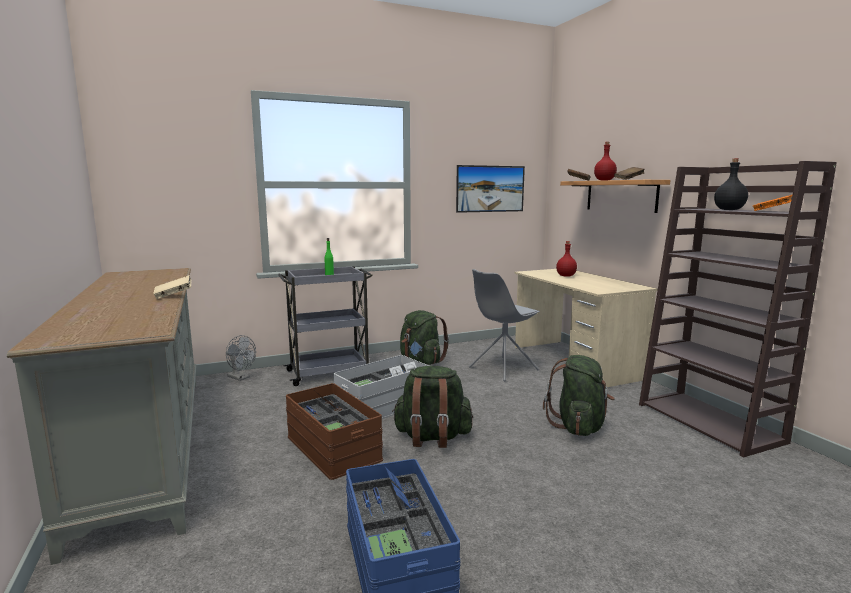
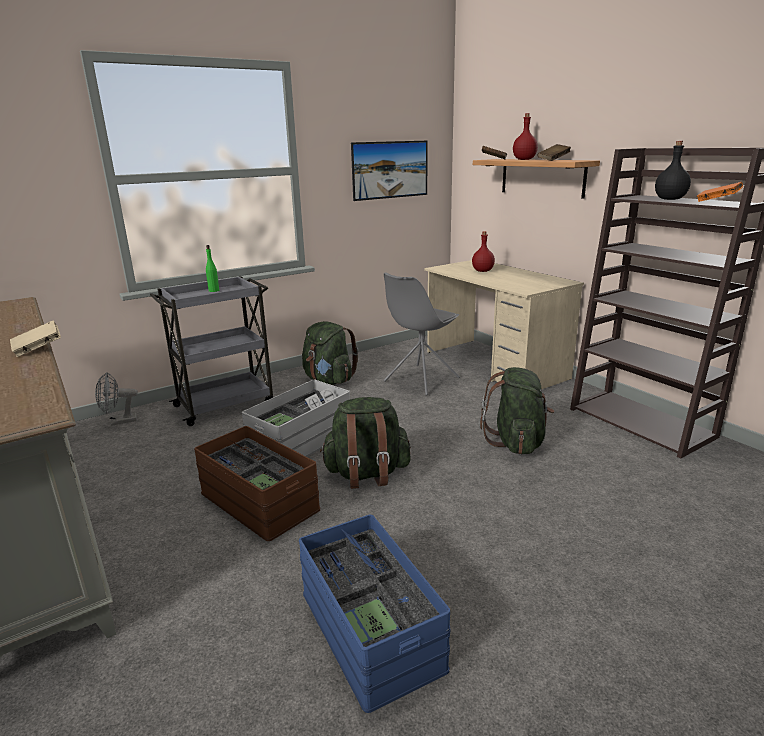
camera: 10 degrees left, 10 degrees up
(241, 378) = (119, 422): grey fan -> grey fan turned 135 degrees clockwise

